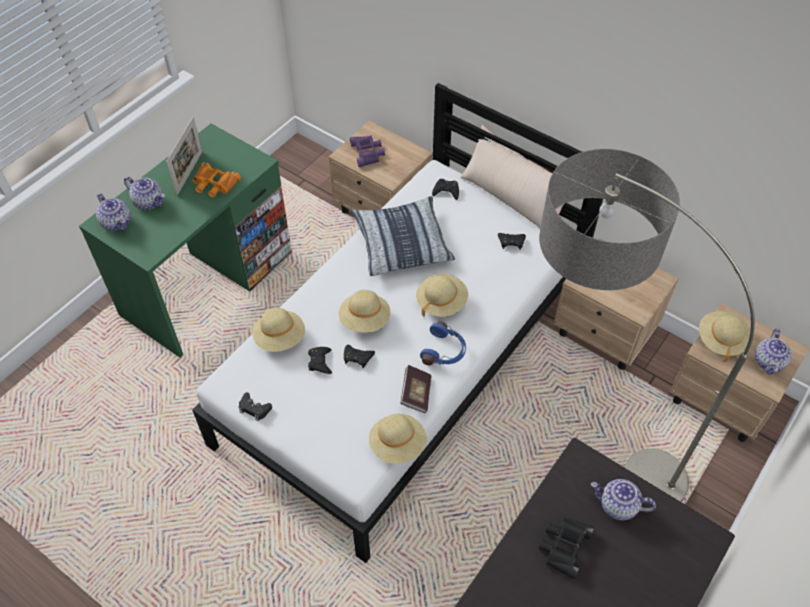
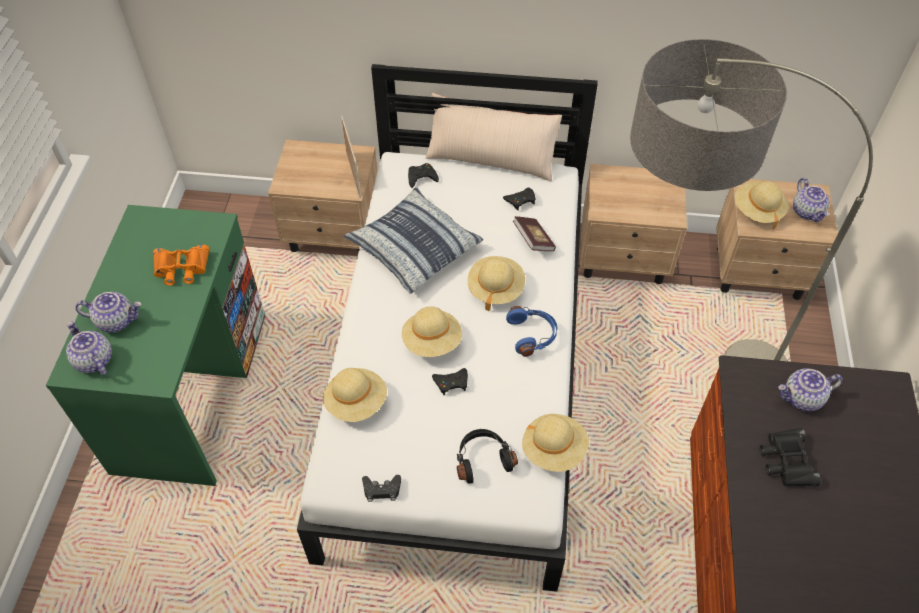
camera: 30 degrees left, 0 degrees up
(117, 223) = (93, 360): teapot -> teapot turned 150 degrees counterclockwise
(189, 173) = (142, 268): picture frame -> picture frame (353, 174)
(320, 362) = (416, 406): black game controller -> none
(340, 424) = (482, 459): none -> black headphones
(367, 153) = (308, 173): purple binoculars -> none
(416, 394) = (535, 390): book -> book (533, 240)

